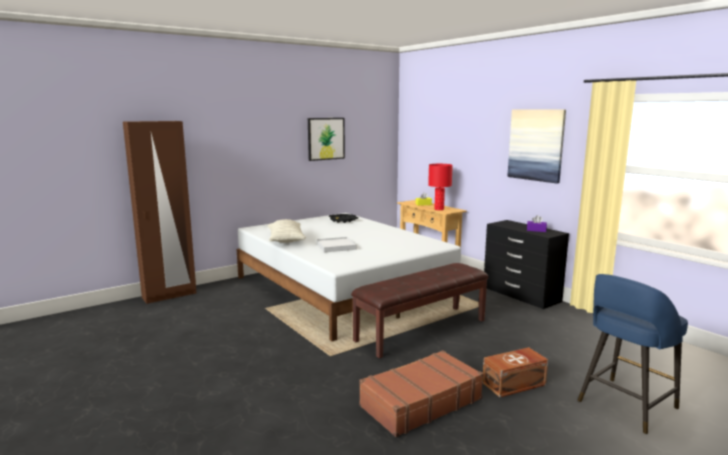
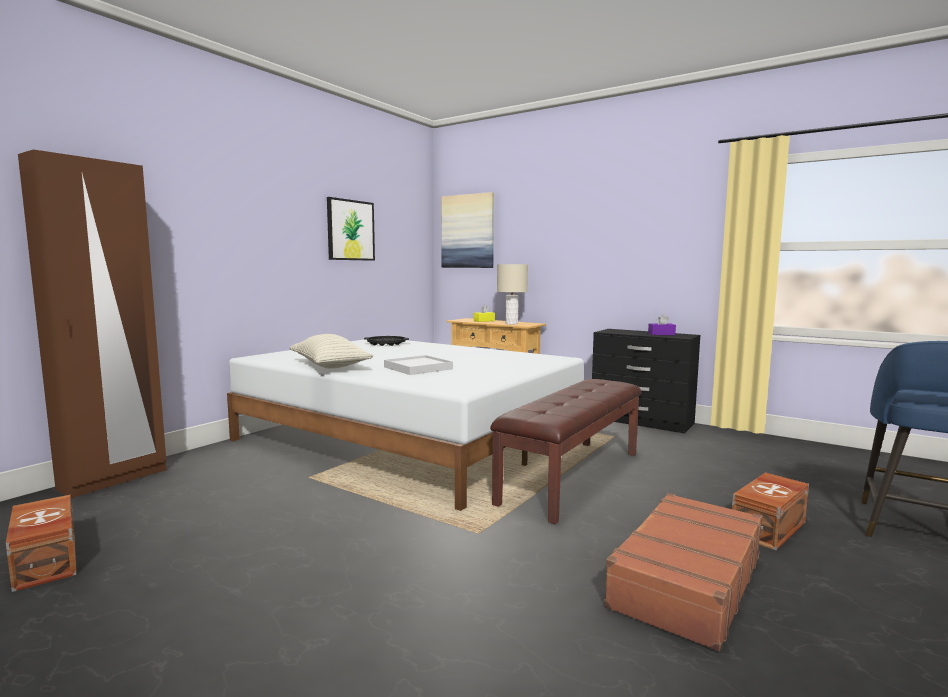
camera: 20 degrees left, 5 degrees down
(124, 335) = (44, 562): none -> brown storage box
(439, 209) = (511, 323): red table lamp -> beige table lamp
(536, 145) = (646, 229): picture -> picture (468, 231)

